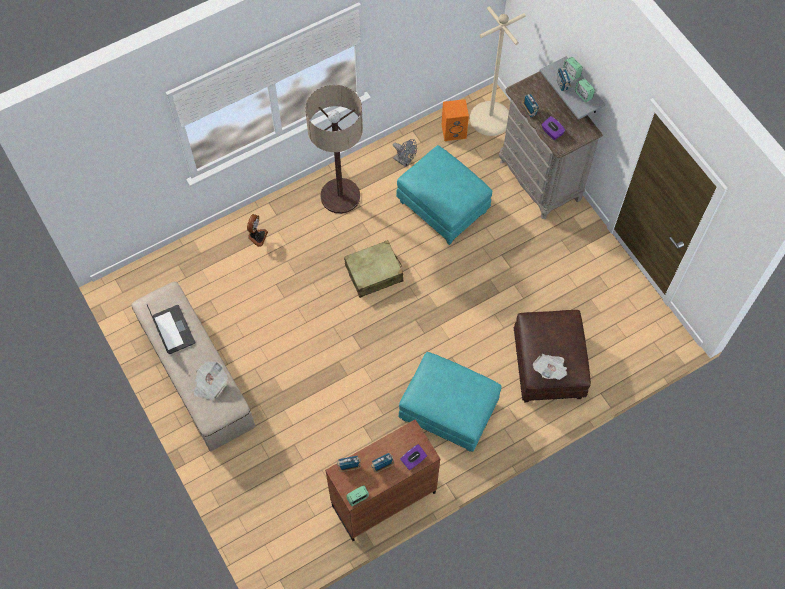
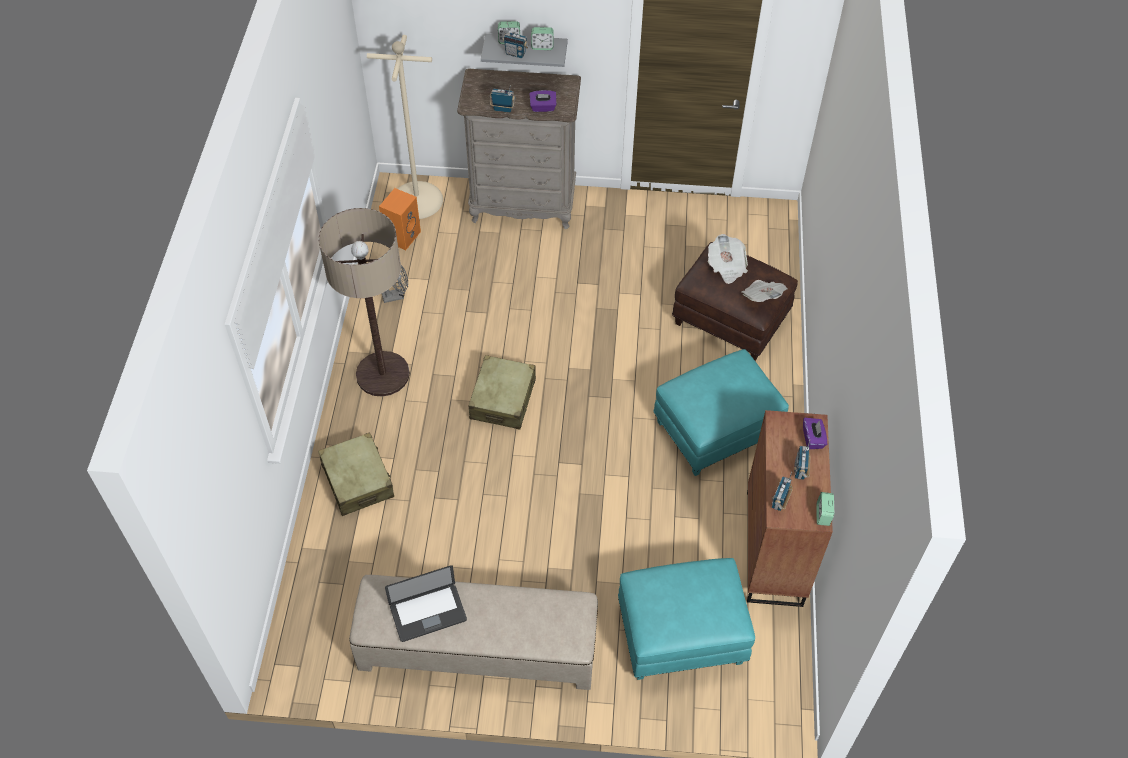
camera: 55 degrees left, 10 degrees down
(173, 330) = (428, 613): laptop -> laptop turned 150 degrees clockwise
(210, 385) = (533, 615): newspaper -> newspaper (726, 267)
(257, 236) = (358, 480): fan -> beige suitcase
(442, 207) = (479, 297): turquoise ottoman -> turquoise ottoman (680, 635)

